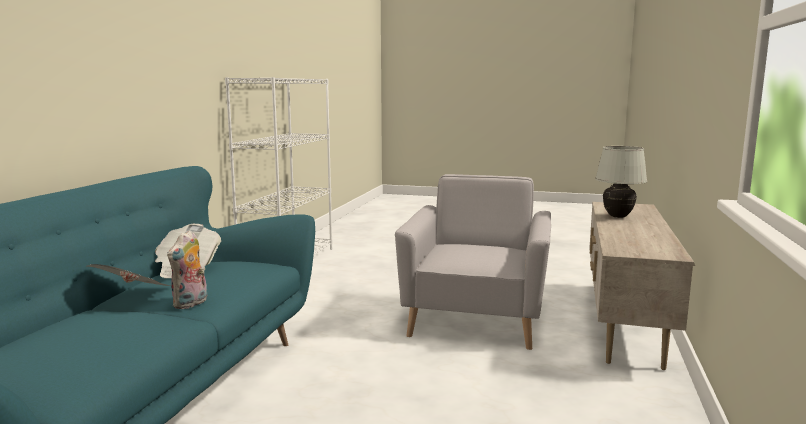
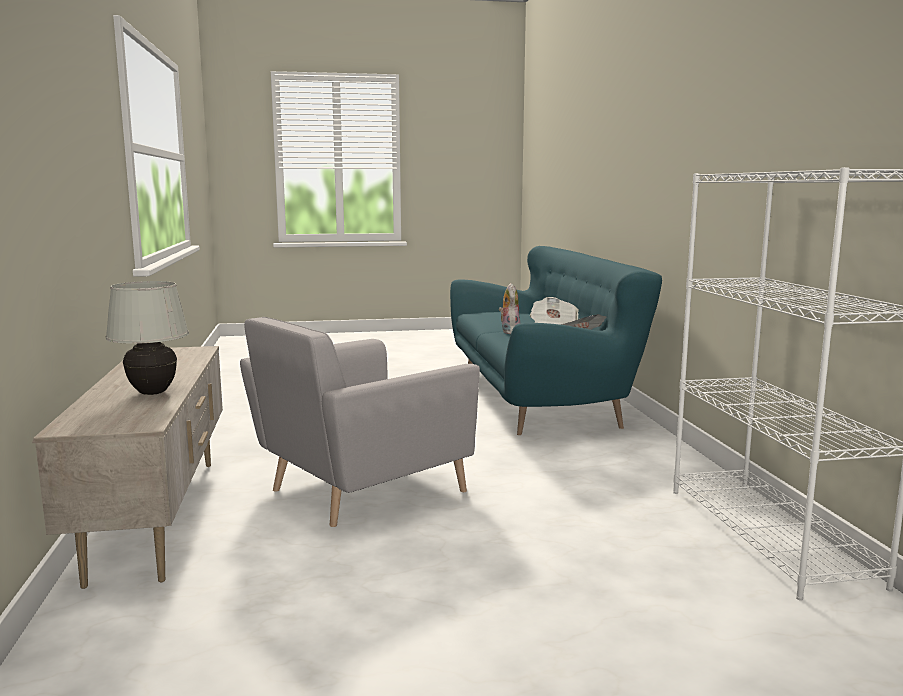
camera: 155 degrees right, 0 degrees up
(476, 318) = (359, 489): grey armchair -> grey armchair turned 60 degrees clockwise

